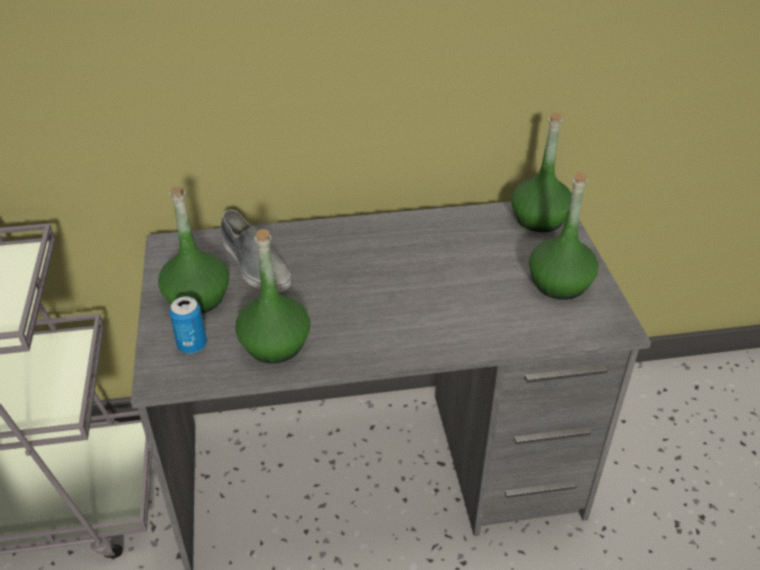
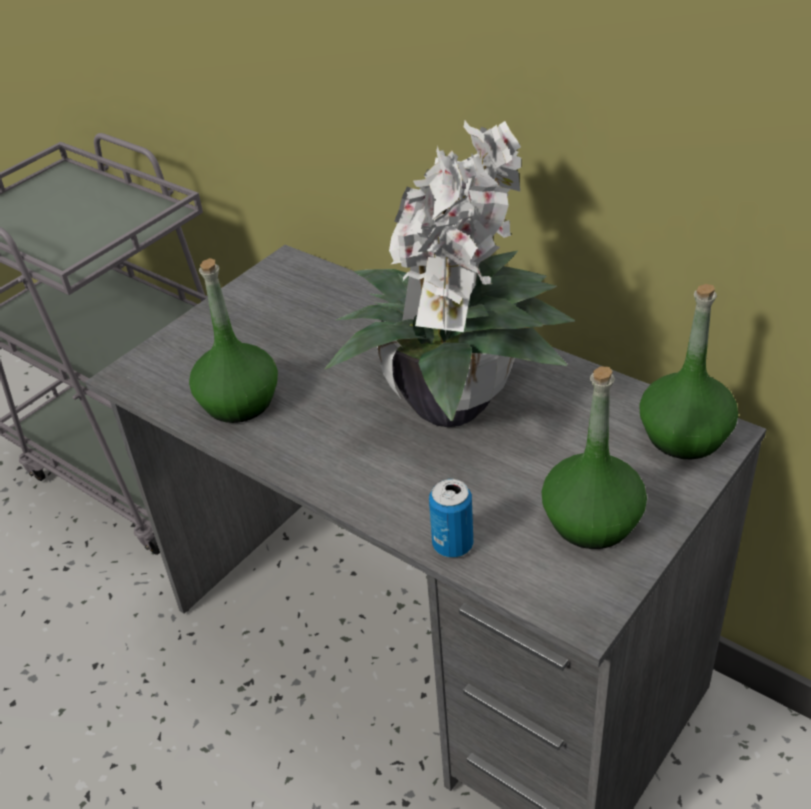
camera: 50 degrees right, 0 degrees up
(192, 345) = (182, 362): can -> can (453, 545)
(197, 298) = (242, 323): green bottle -> none
(254, 264) = (326, 318): grey shoe -> none
(408, 267) = (456, 402): none -> potted plant

